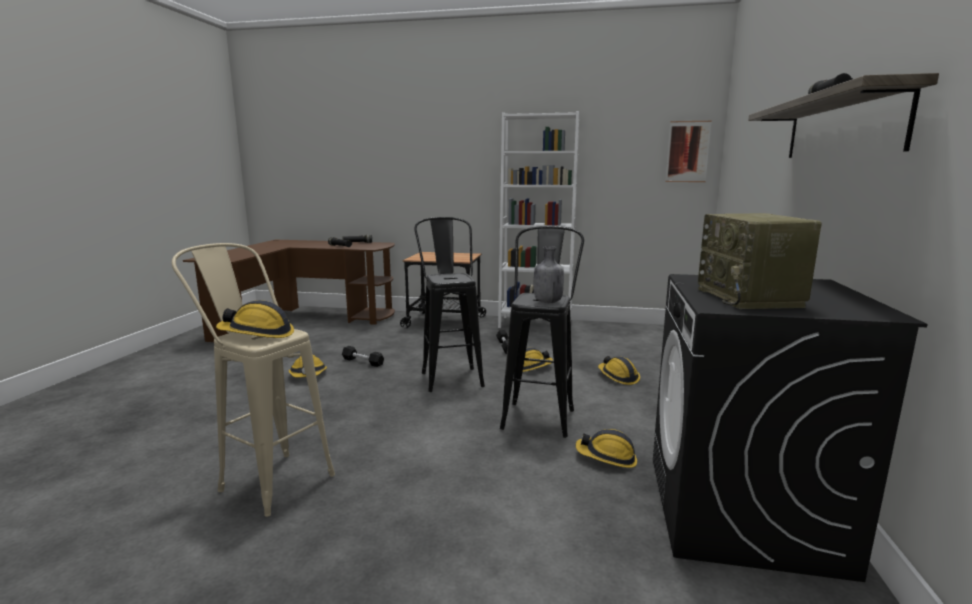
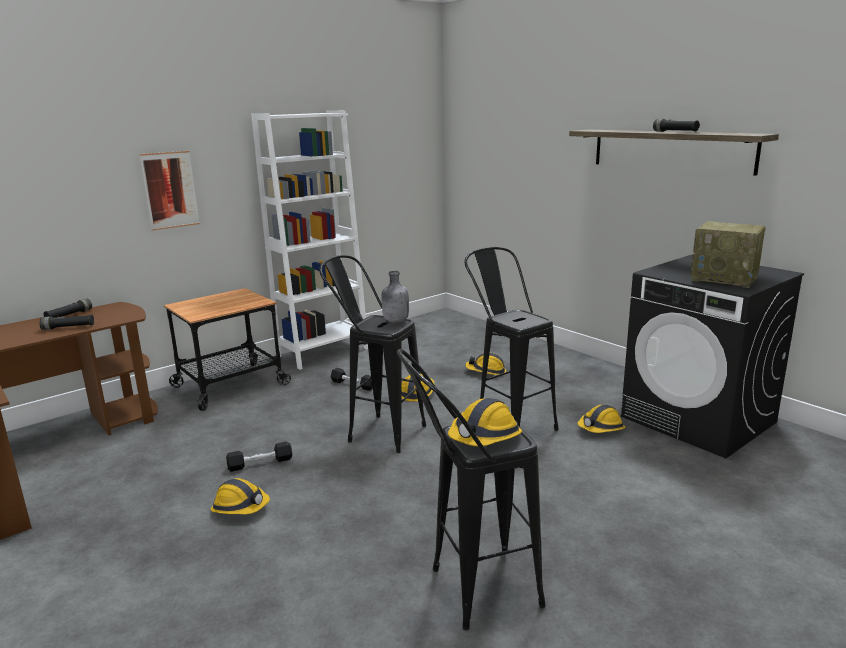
camera: 50 degrees left, 5 degrees up
(267, 478) = (469, 592): beige stool -> black stool
(547, 302) = (531, 319): grey bottle -> grey bottle (395, 321)
(687, 151) = (421, 146): picture -> picture (170, 190)

